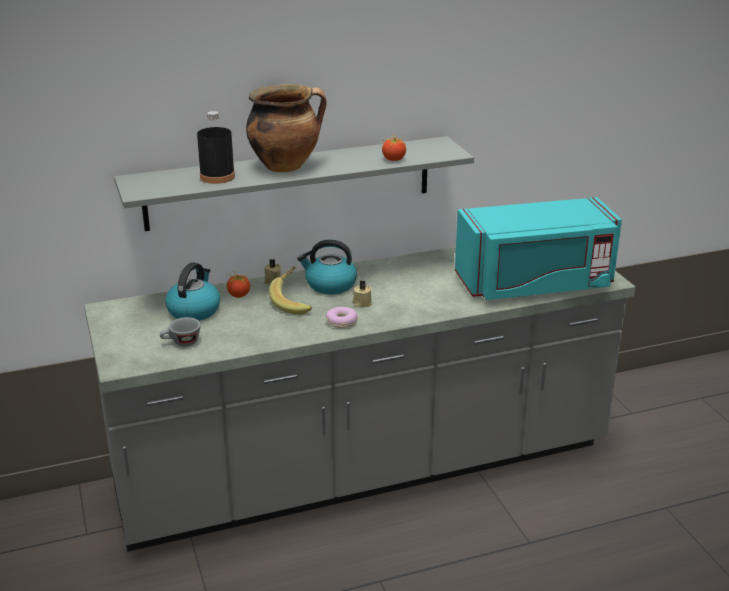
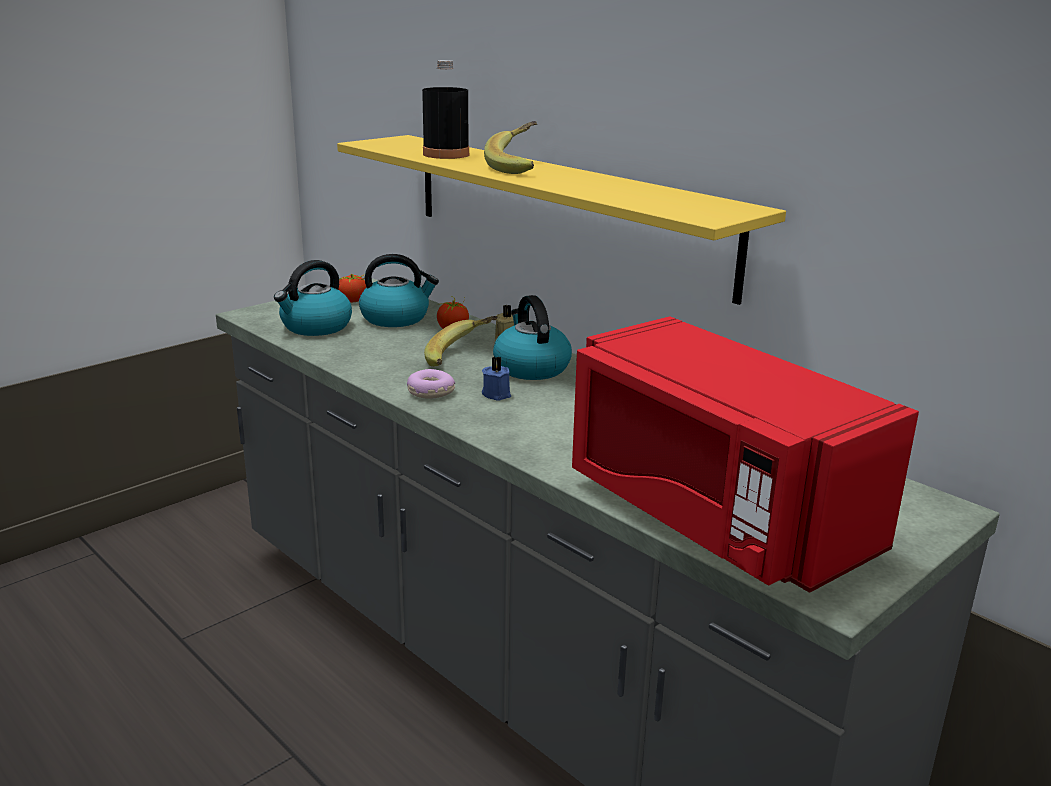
camera: 65 degrees right, 5 degrees down
(181, 343) = (315, 327): grey cup -> kettle
(286, 166) = (520, 167): cooking pot -> banana
(290, 183) = (563, 210): grey shelf -> yellow shelf
(361, 303) = (497, 394): beige candle -> blue candle
(393, 159) = (623, 197): tomato -> tomato (353, 300)
(534, 284) = (713, 514): turquoise microwave -> red microwave

